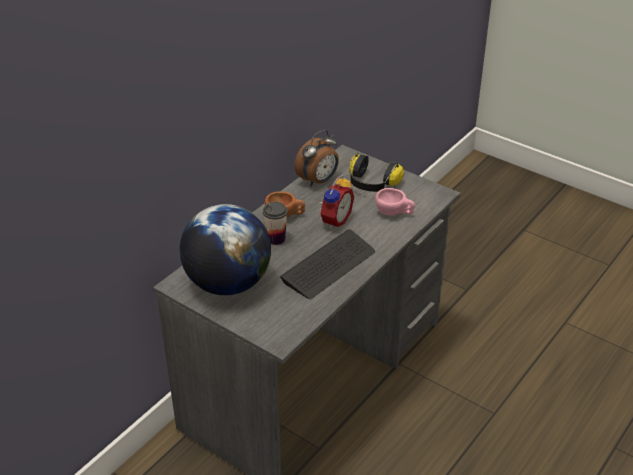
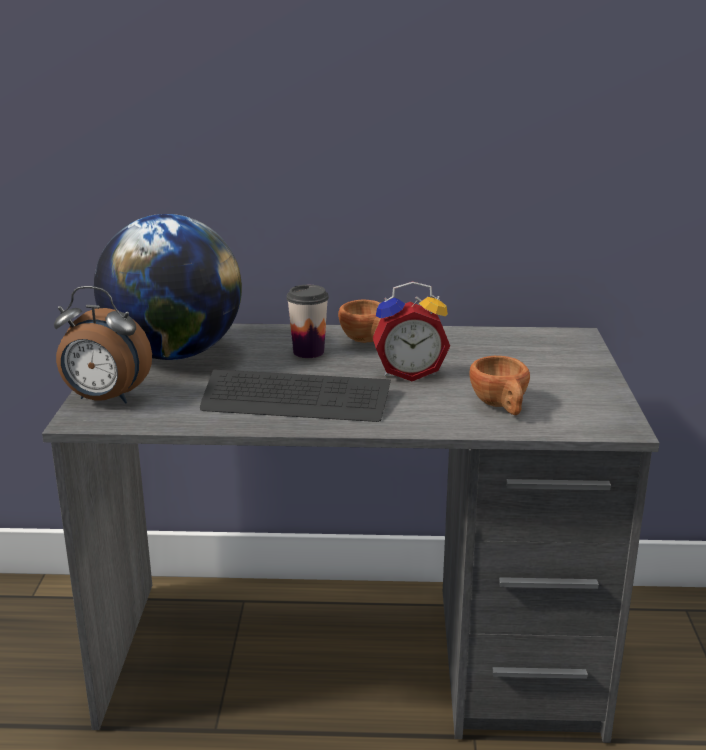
camera: 55 degrees right, 15 degrees down
(318, 181) = (482, 338): alarm clock -> alarm clock (105, 399)
(371, 184) = (541, 371): headphones -> none
(394, 213) = (501, 407): pink cup -> brown cup

